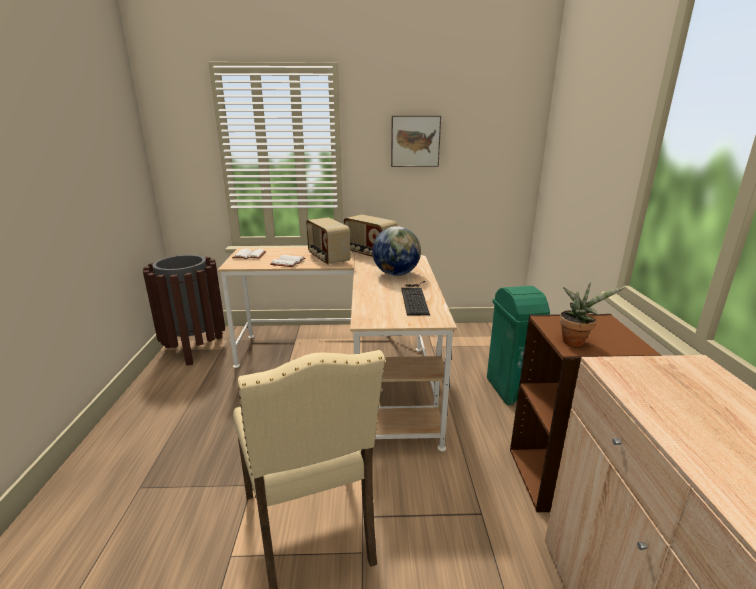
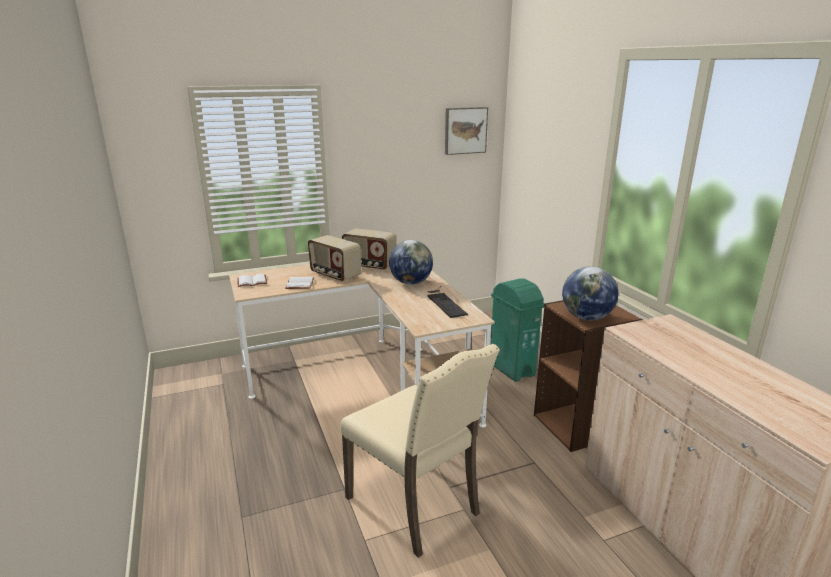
camera: 20 degrees left, 0 degrees up
(195, 349) = (191, 388): brown trash can -> none
(415, 141) = (394, 154): picture -> picture (465, 130)
(575, 341) = (586, 318): potted plant -> globe

